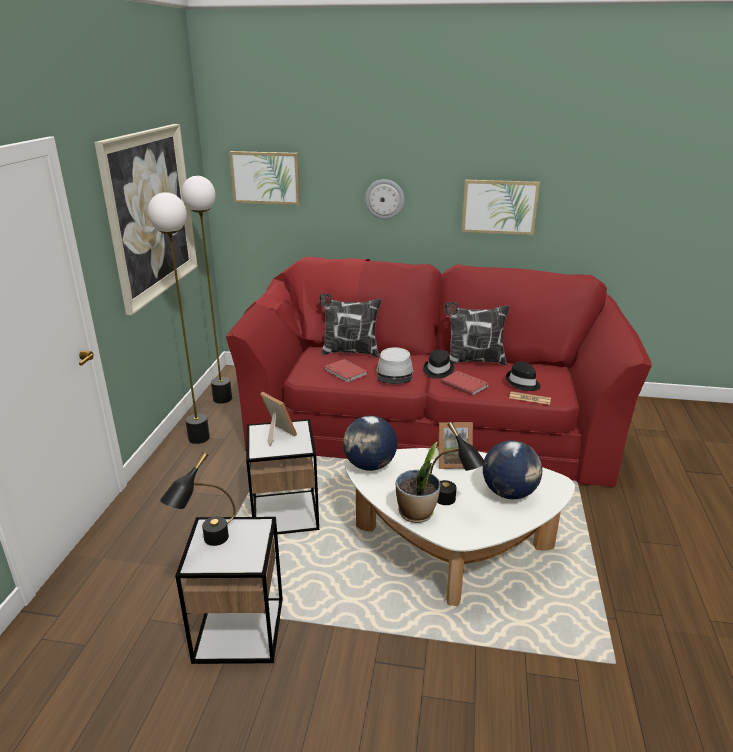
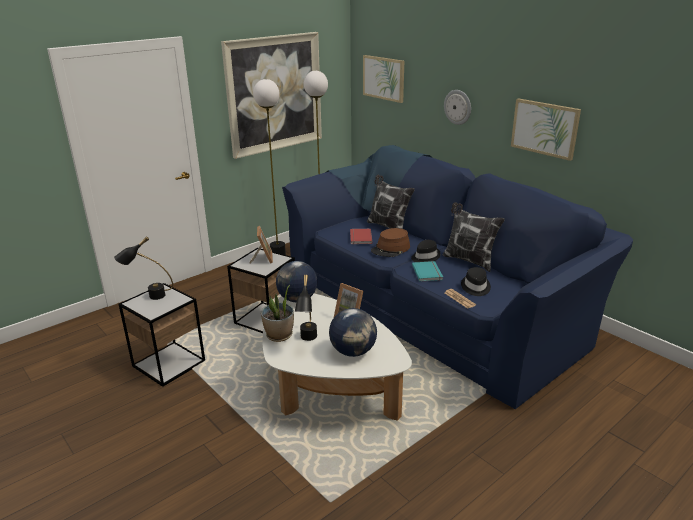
camera: 40 degrees right, 0 degrees up
(395, 373) = (390, 249): grey hat -> brown hat
(427, 422) = (433, 304): red sofa -> blue sofa
(465, 384) = (428, 272): red book -> turquoise book

